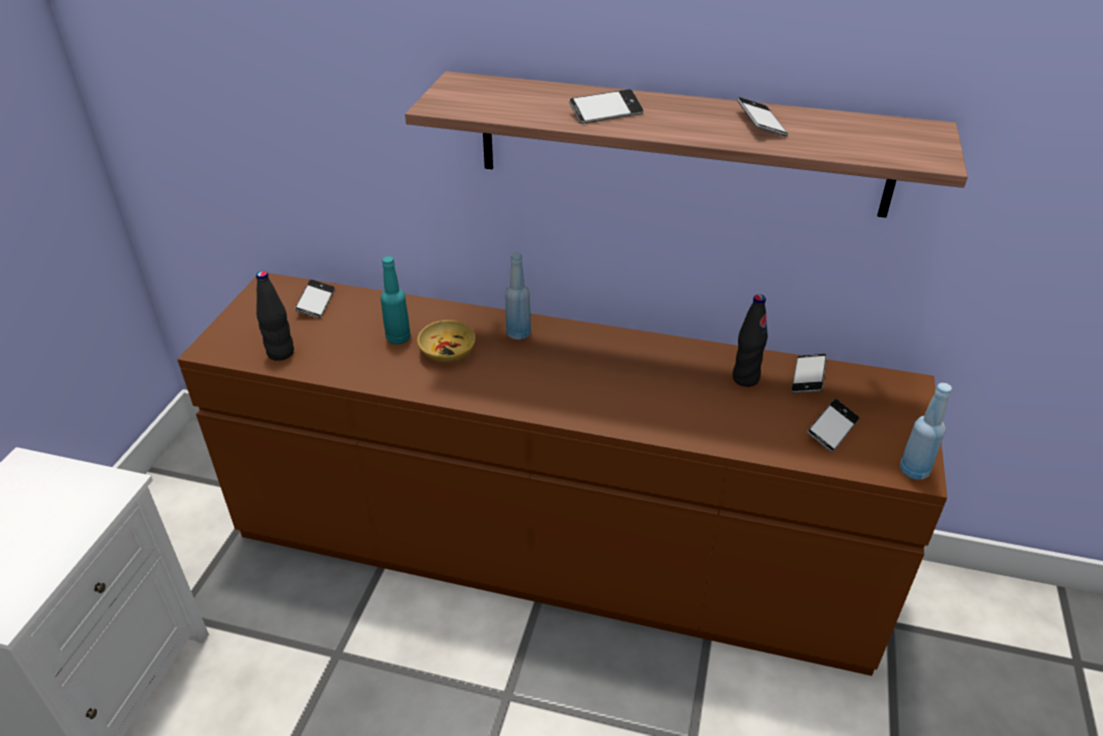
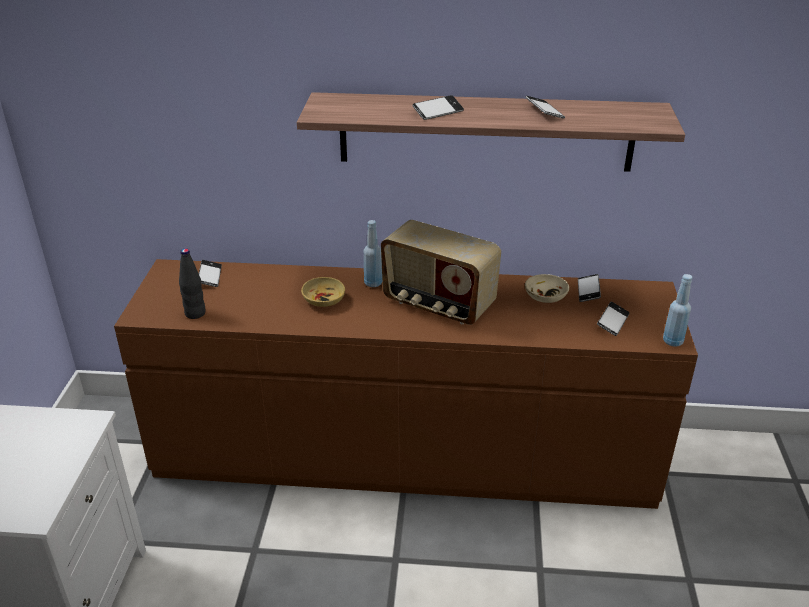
camera: 10 degrees left, 5 degrees down
(398, 338) = (283, 294): turquoise bottle -> none
(595, 375) = (438, 304): none -> radio
(745, 378) = (545, 296): black bottle -> beige bowl

